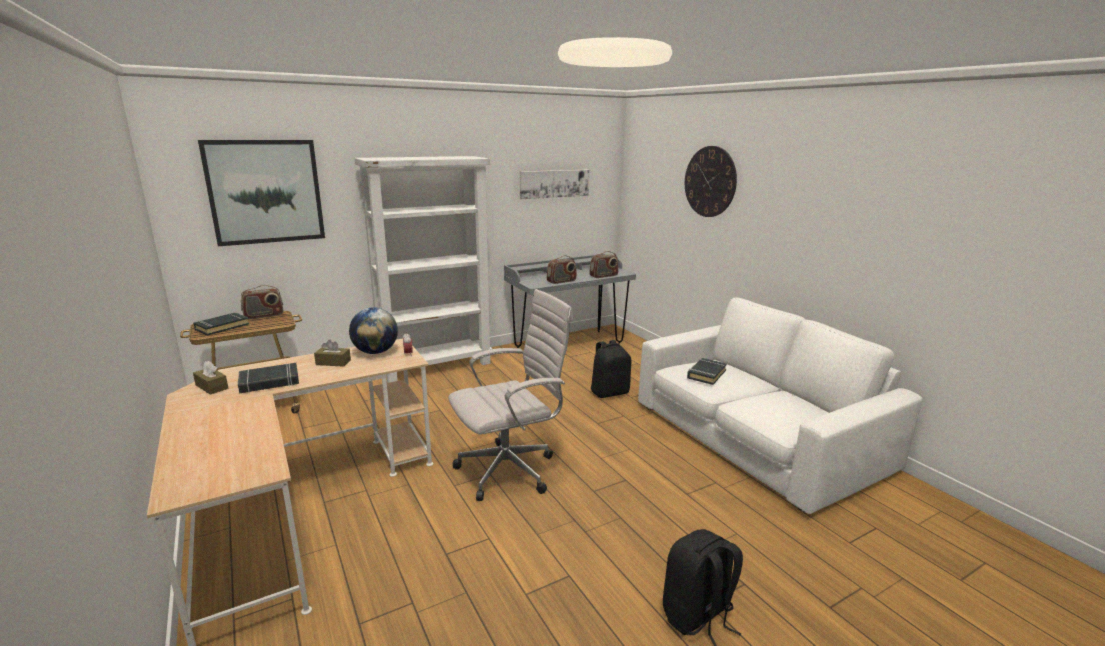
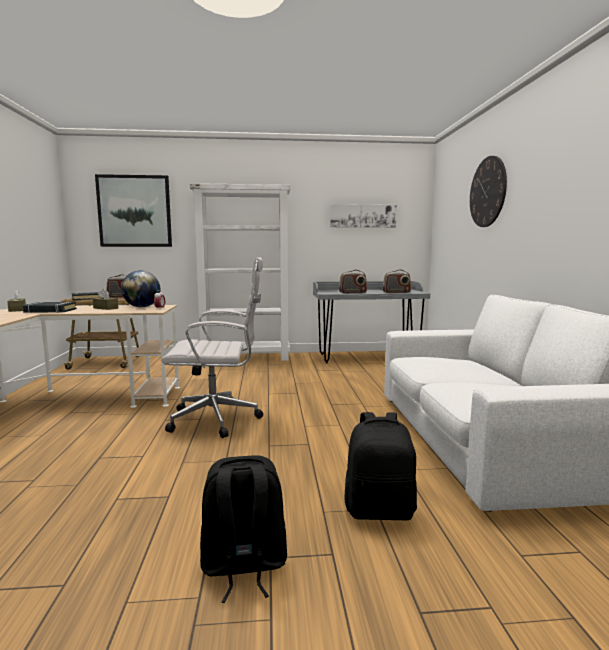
camera: 25 degrees right, 10 degrees down
(609, 392) = (367, 388): black backpack -> black backpack (380, 510)
(706, 374) = (435, 361): black book -> none

